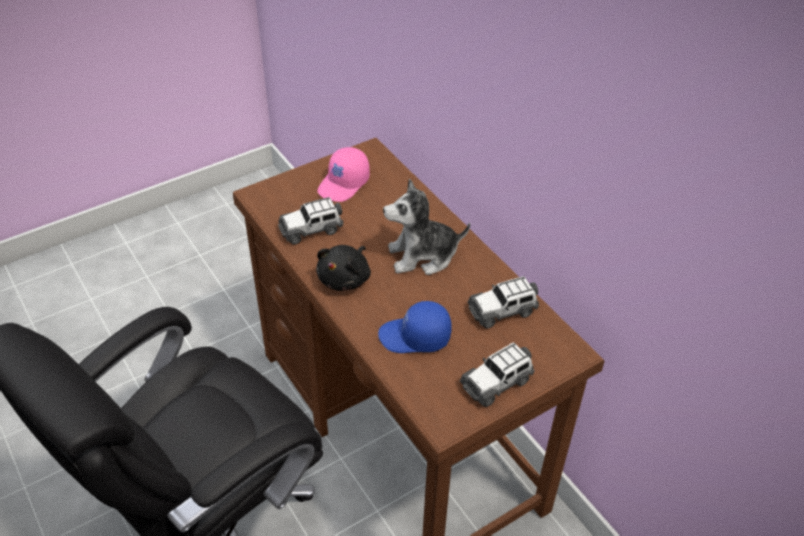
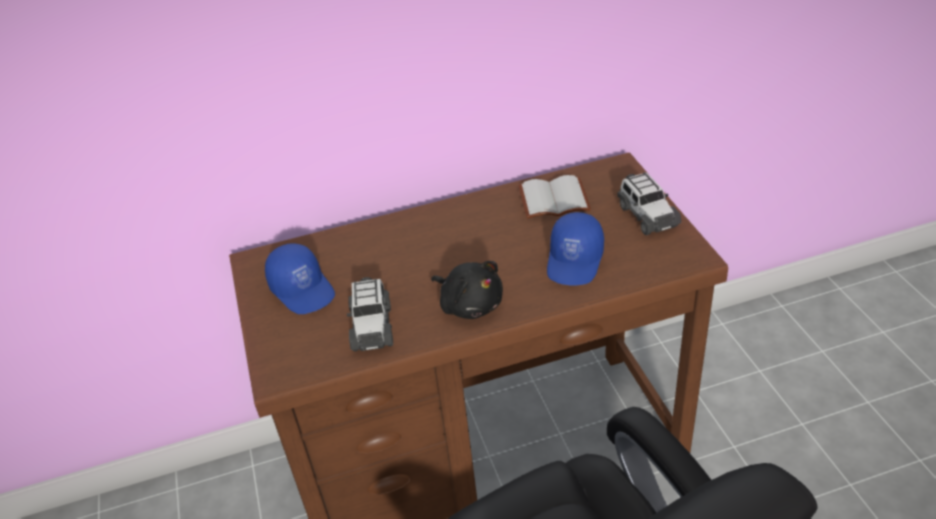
camera: 70 degrees left, 5 degrees down
(344, 184) = (303, 289): pink cap -> blue cap
(422, 256) = (457, 240): plush toy -> none
(502, 310) = (554, 198): toy car -> white book

